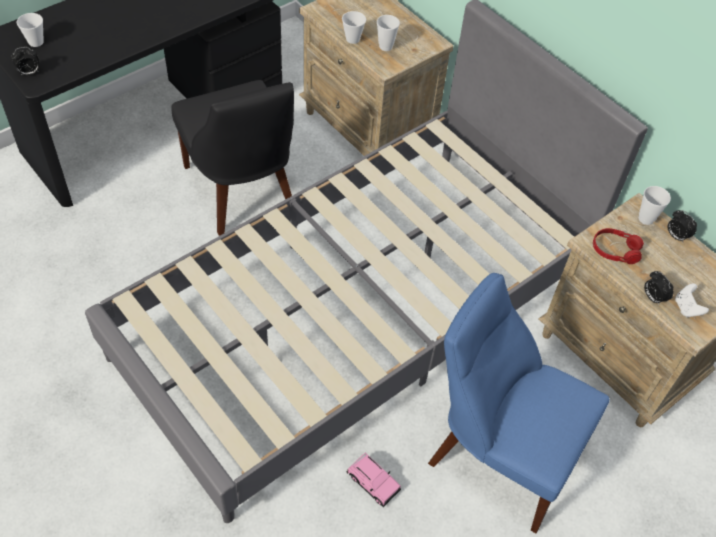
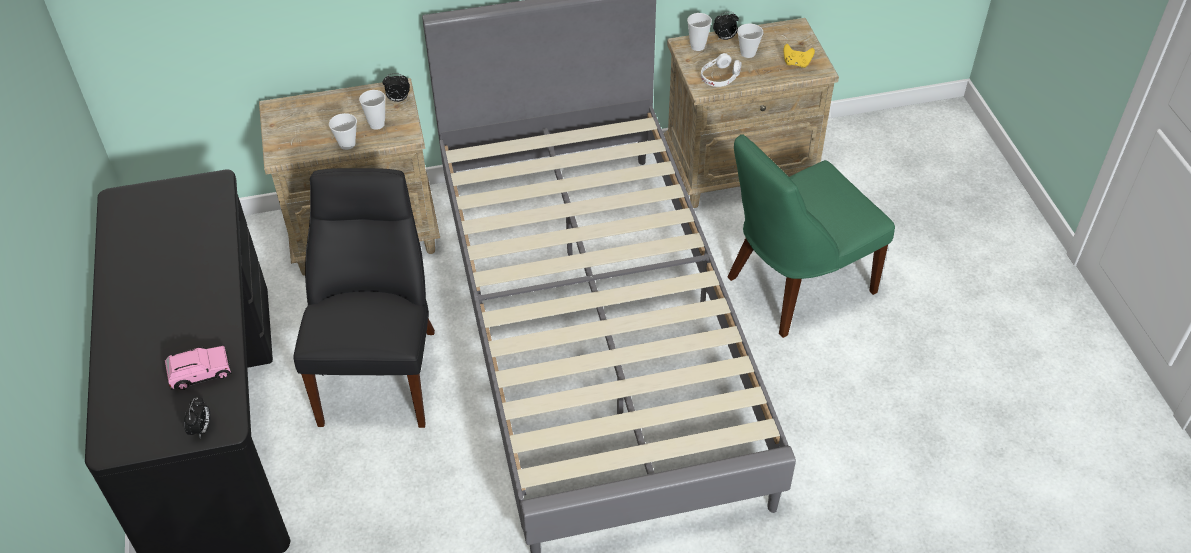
camera: 60 degrees left, 5 degrees down
(36, 42) = (148, 411): cup -> cup (748, 53)
(242, 192) = (381, 370): black chair -> black chair turned 90 degrees counterclockwise
(373, 482) = (783, 384): pink toy car -> pink toy car (200, 373)
(498, 453) = (794, 286): blue chair -> green chair
(615, 250) = (720, 77): red headphones -> white headphones
(653, 298) = (777, 77): alarm clock -> alarm clock (398, 99)
(686, 308) = (796, 63): white game controller -> yellow game controller

